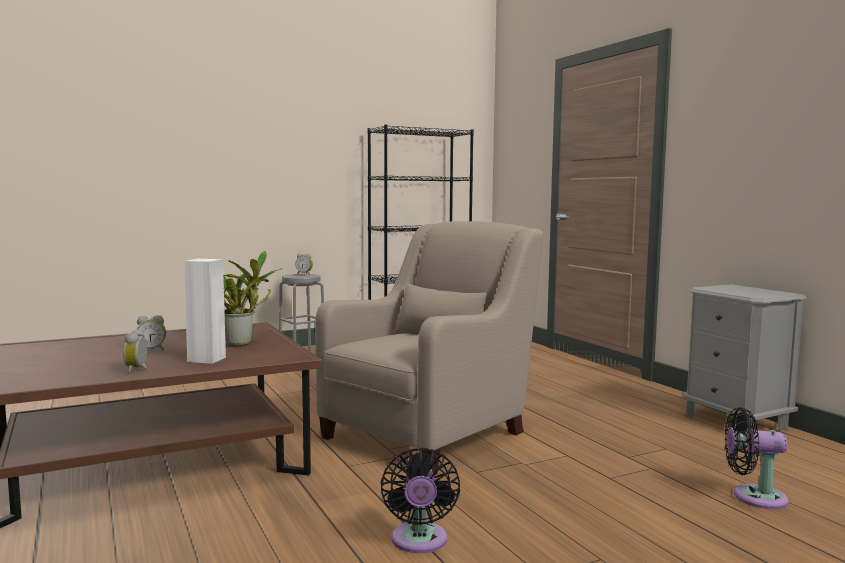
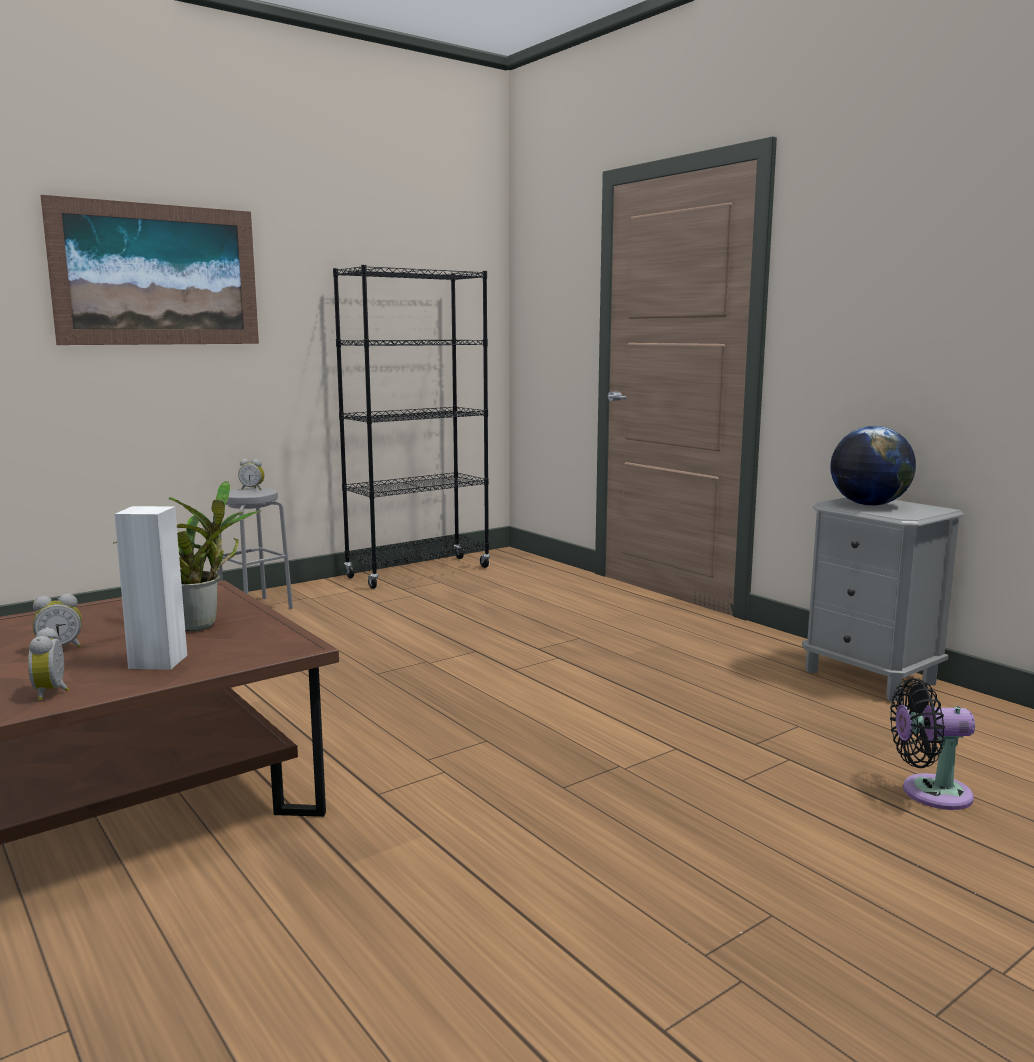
camera: 10 degrees left, 5 degrees up
(251, 131) = (157, 275): none -> picture
(419, 542) = (518, 916): black fan -> none
(429, 432) = (478, 726): beige armchair -> none
(732, 289) = (868, 505): none -> globe

